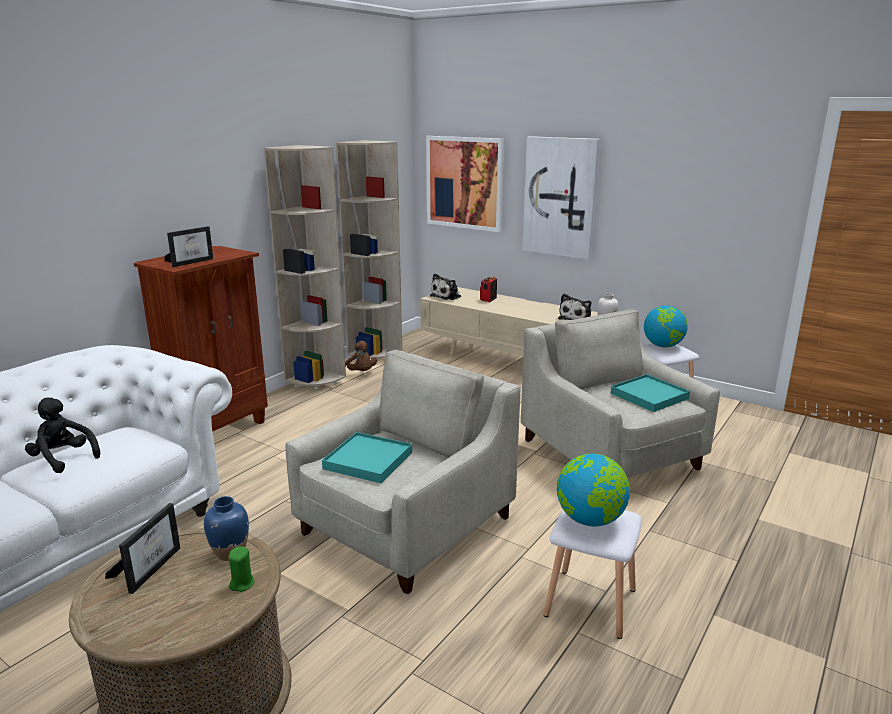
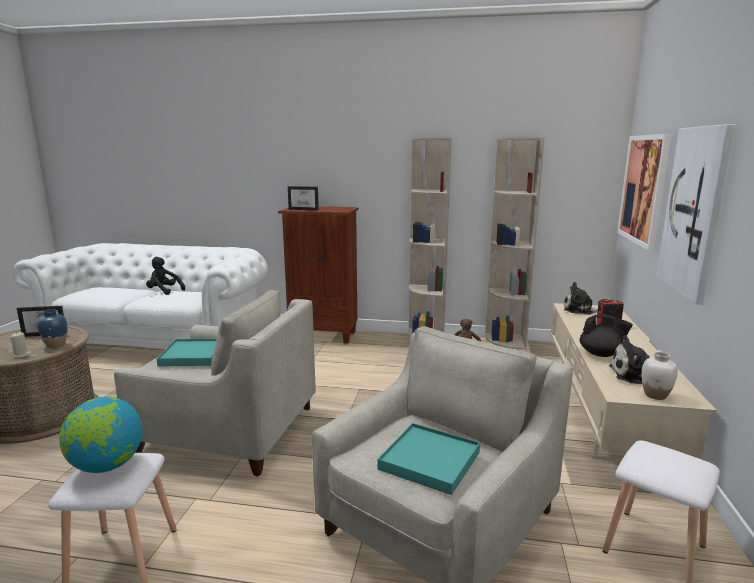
camera: 65 degrees right, 5 degrees down
(63, 459) = (164, 291): black plush toy -> black plush toy turned 75 degrees counterclockwise
(242, 583) = (21, 355): green candle -> beige candle
(537, 316) = (601, 354): none -> black teapot
(663, 346) = (669, 458): globe -> none

